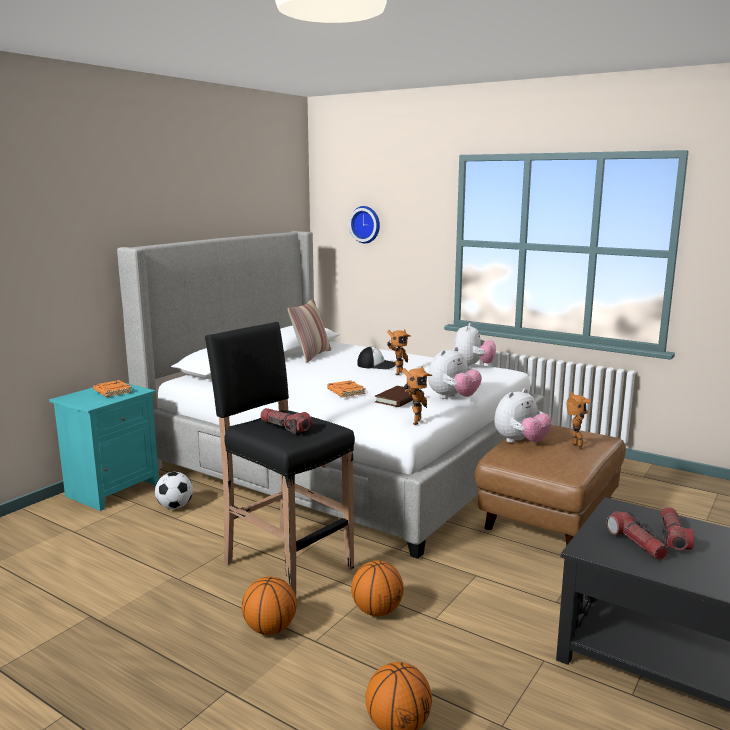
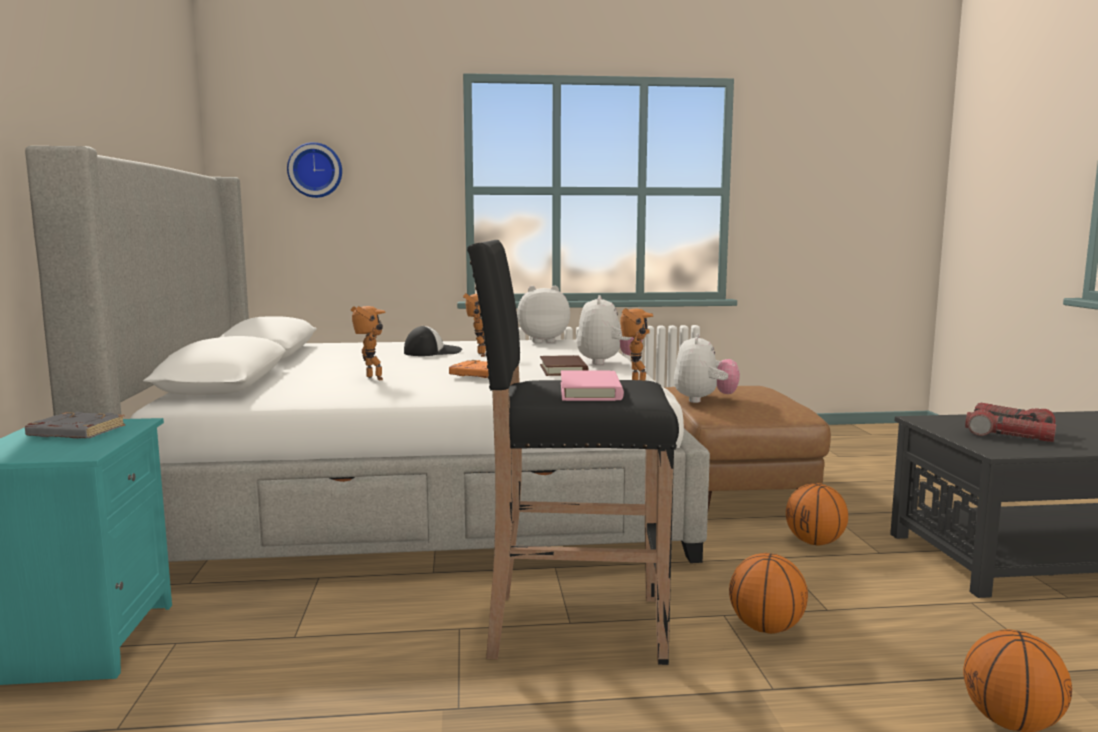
camera: 40 degrees left, 5 degrees down
(112, 392) = (75, 433): orange book -> grey book
(175, 507) = (262, 623): football -> none
(270, 629) = (701, 703): basketball -> basketball (814, 542)
(285, 427) = (590, 391): flashlight -> pink book
(311, 356) = (313, 356): pillow -> none
(472, 366) = (542, 341): plush toy -> plush toy turned 75 degrees counterclockwise
(575, 446) = (758, 393): toy robot -> toy robot (371, 379)

